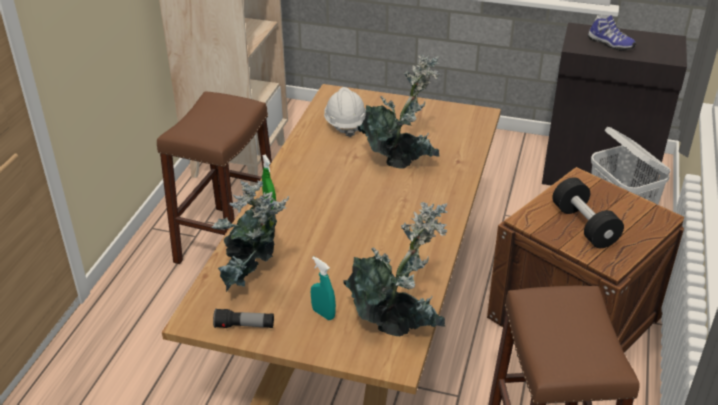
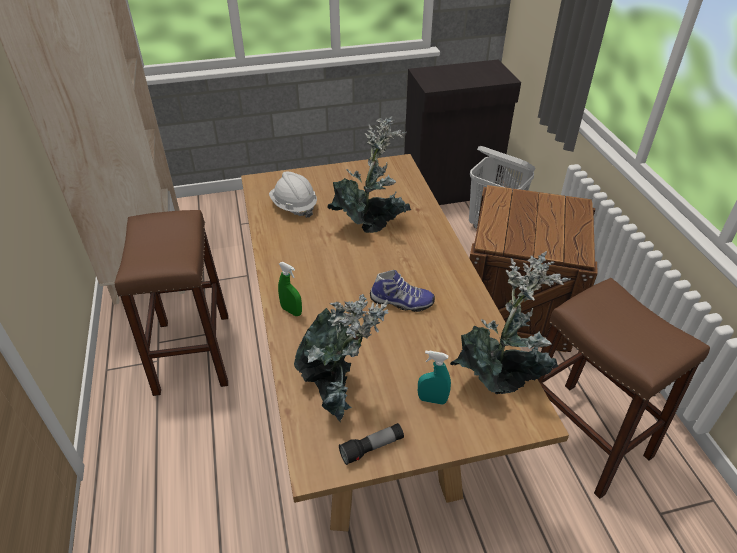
camera: 30 degrees left, 5 degrees up
(584, 226) = (534, 231): black dumbbell -> none
(609, 44) = (454, 78): shoe -> shoe (401, 302)

